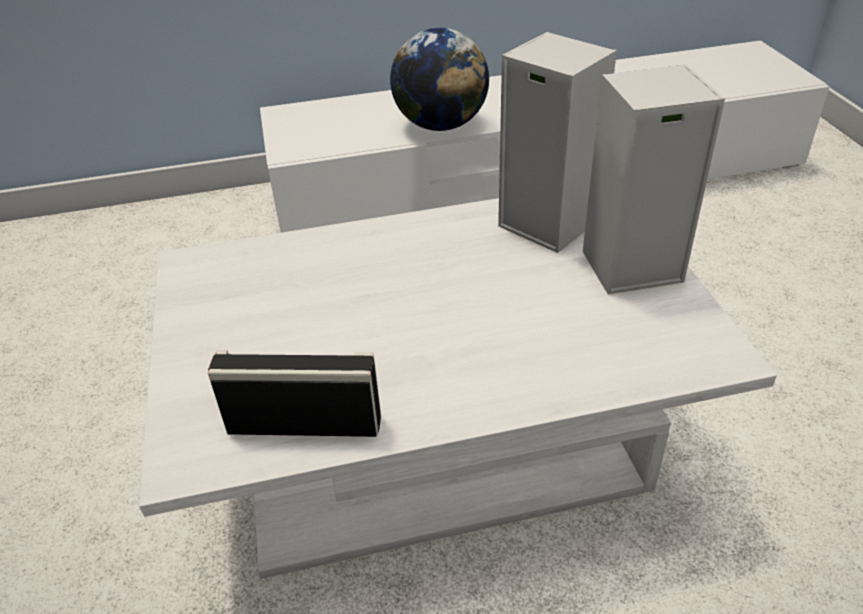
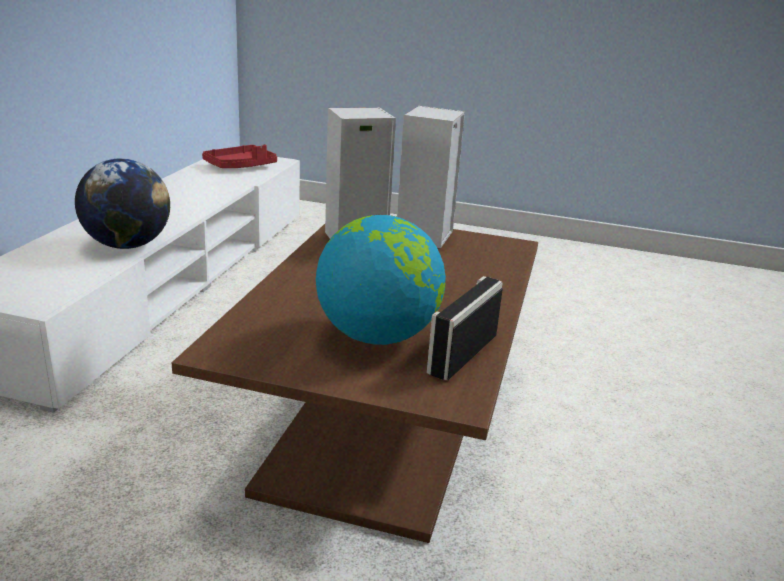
camera: 65 degrees left, 15 degrees down
(298, 342) = (377, 336): none -> globe
(438, 447) = (383, 422): white coffee table -> brown coffee table
(730, 71) = (240, 166): none -> red tray

